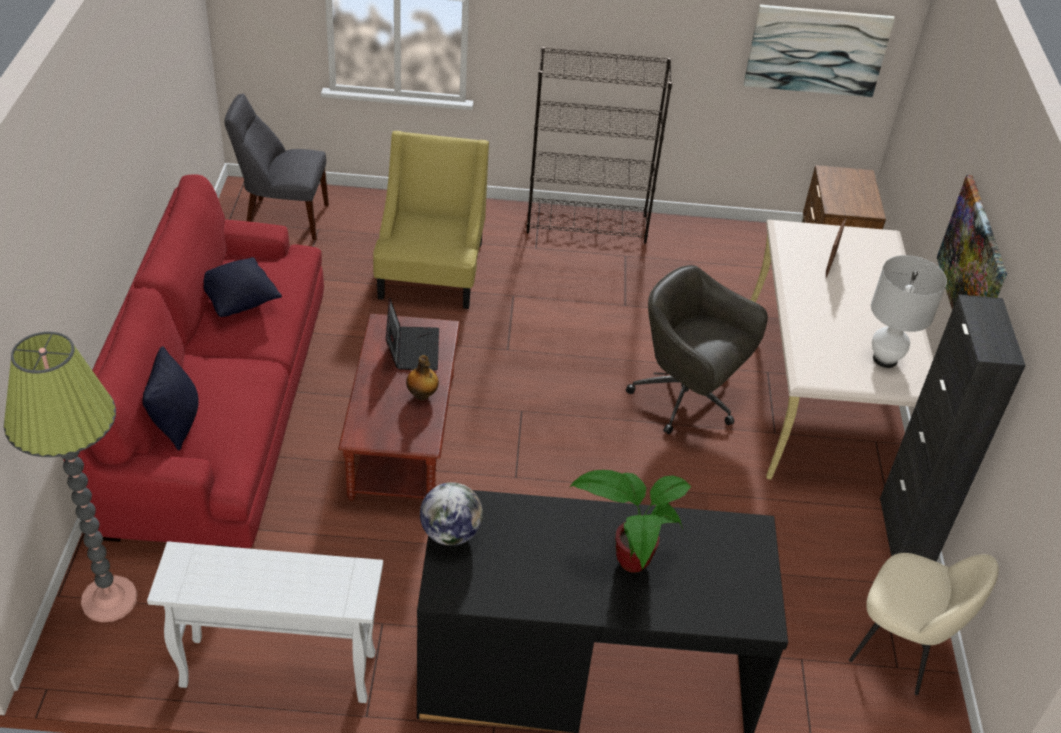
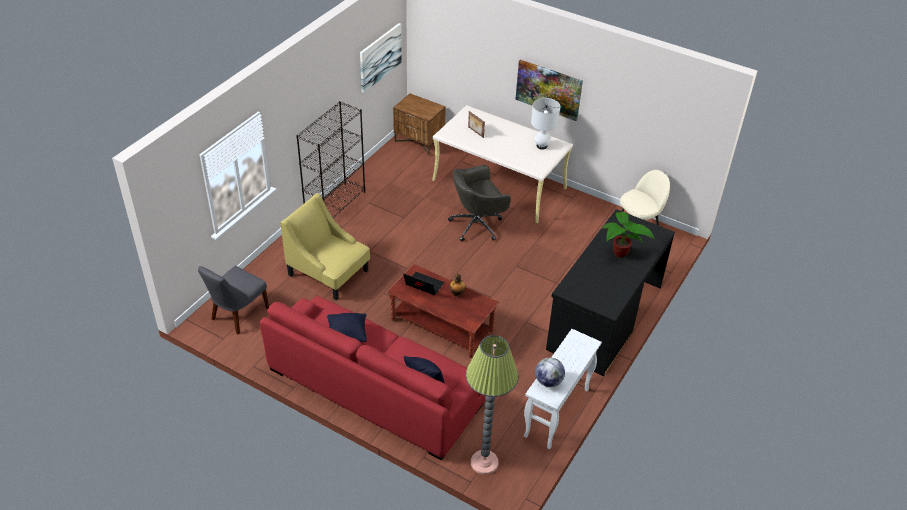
camera: 60 degrees left, 0 degrees up
(450, 533) = (580, 297): globe -> globe (548, 381)
(905, 533) = (586, 200): black cabinet -> none

